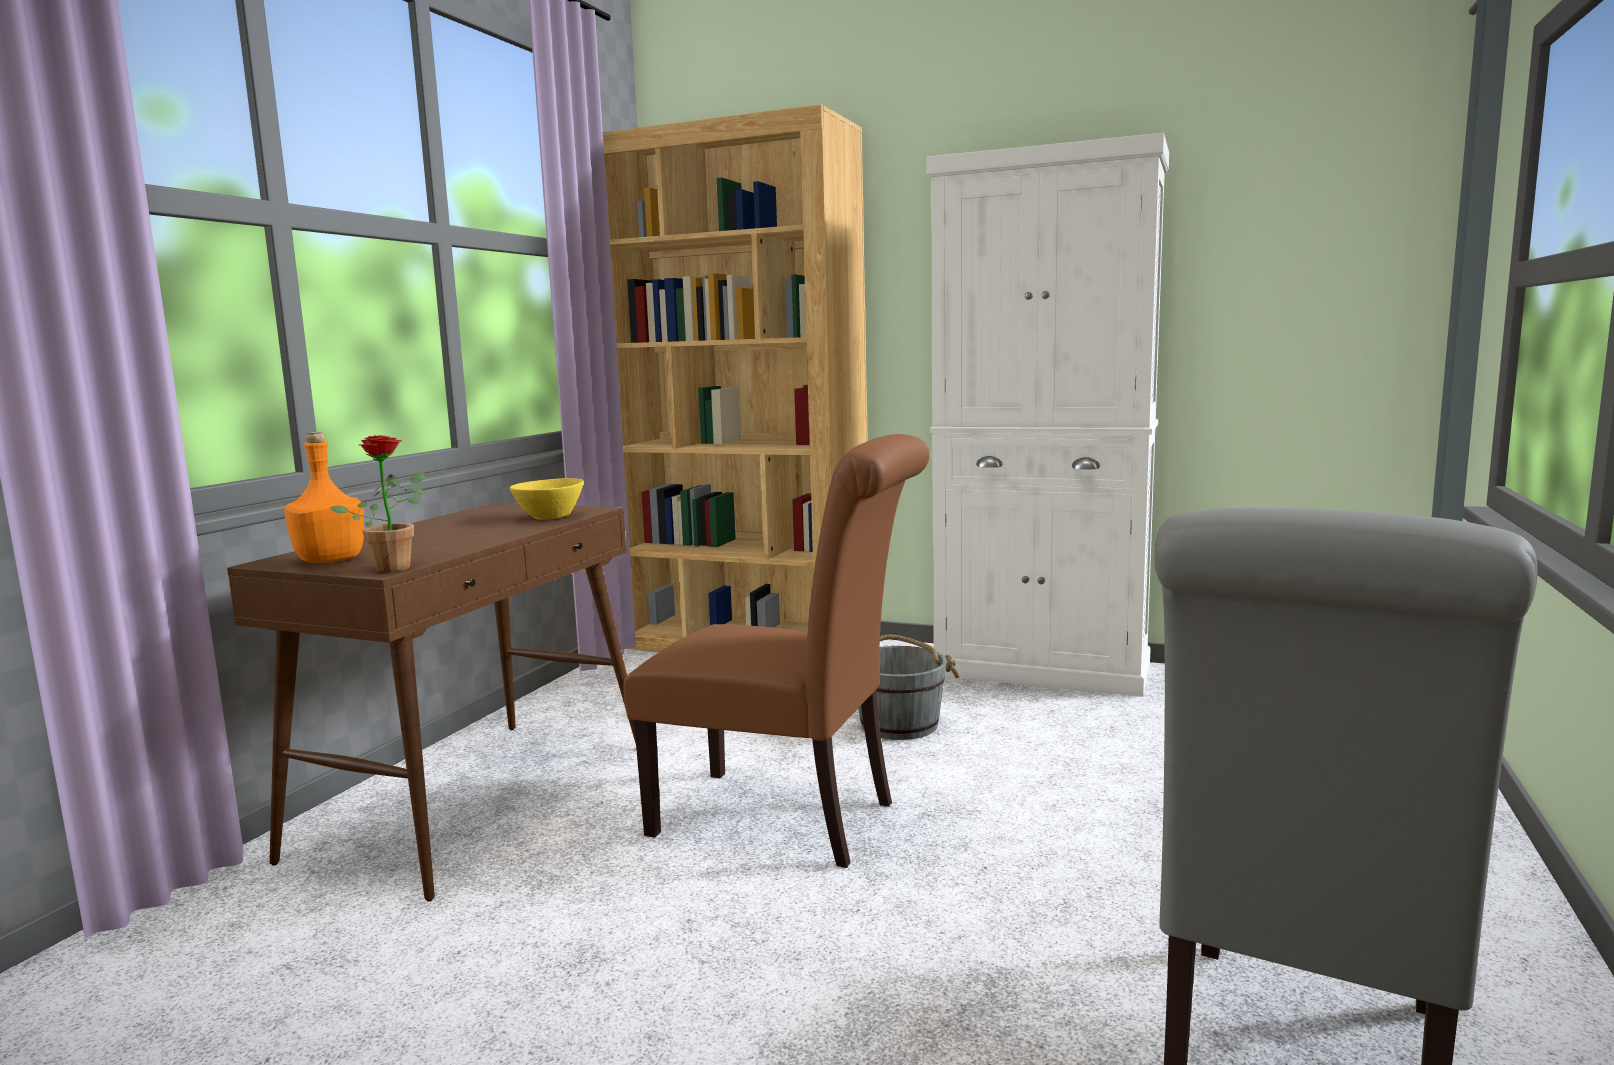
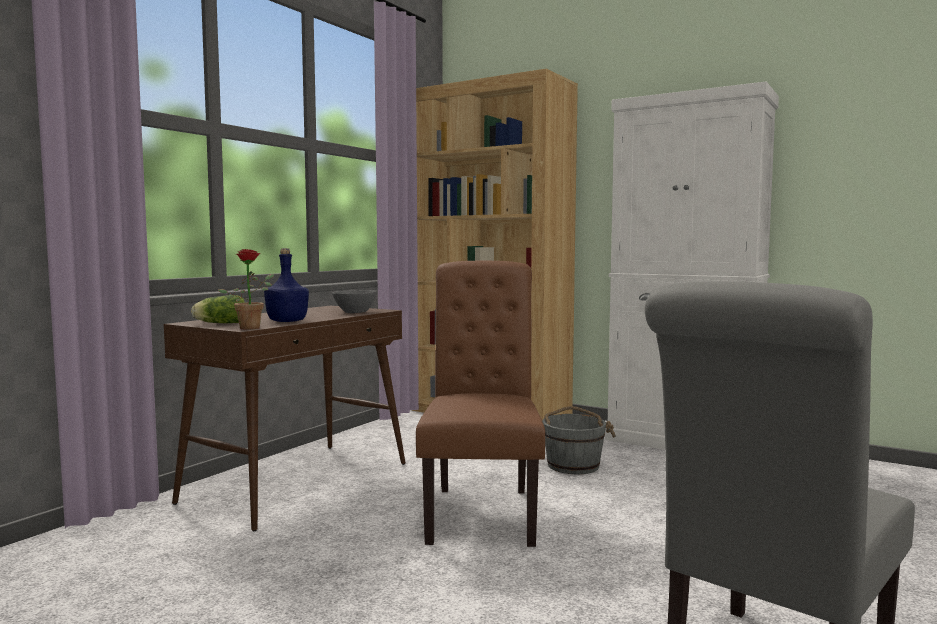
camera: 10 degrees right, 5 degrees down
(330, 560) = (219, 323): orange bottle -> lettuce
(447, 547) = (286, 321): none -> blue bottle
(548, 517) = (354, 312): yellow bowl -> grey bowl
(788, 819) = (482, 511): brown chair -> brown chair turned 120 degrees counterclockwise

